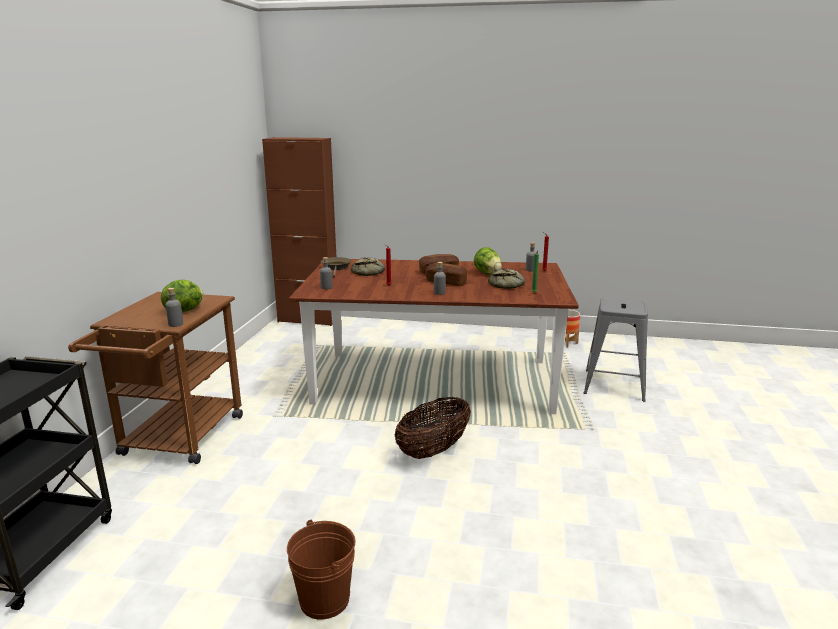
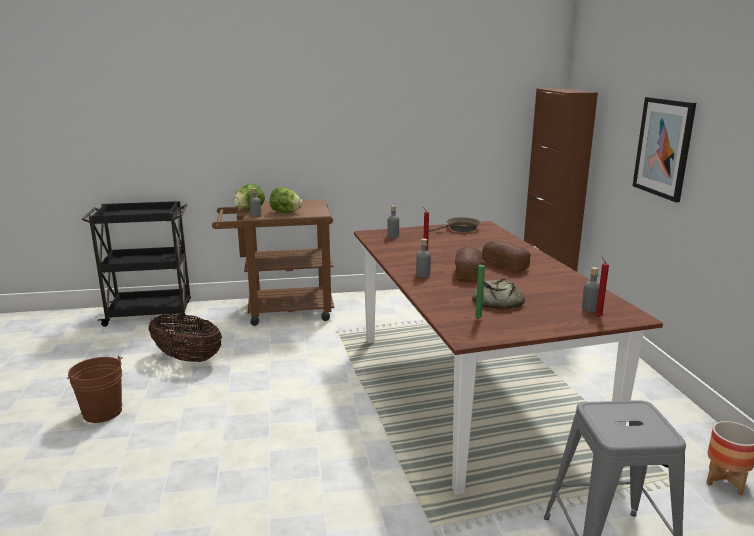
camera: 70 degrees right, 0 degrees up
(369, 272) = (462, 241): bread -> none
(422, 171) = (663, 147): none -> picture
(433, 450) = (319, 419): basket -> basket (187, 358)
(487, 273) = (532, 287): lettuce -> lettuce (249, 209)

